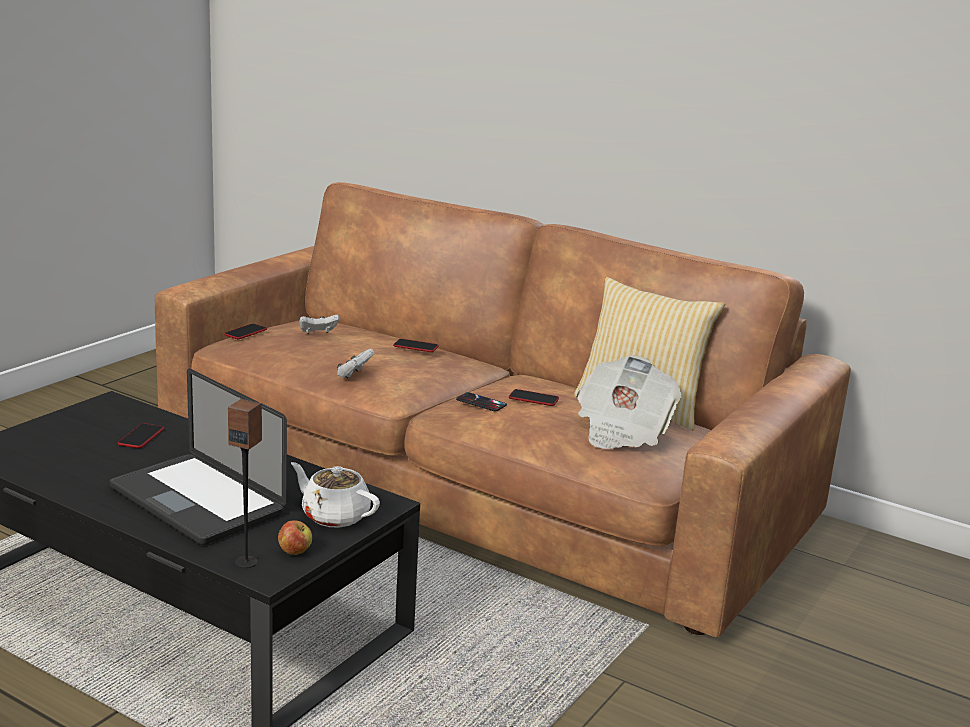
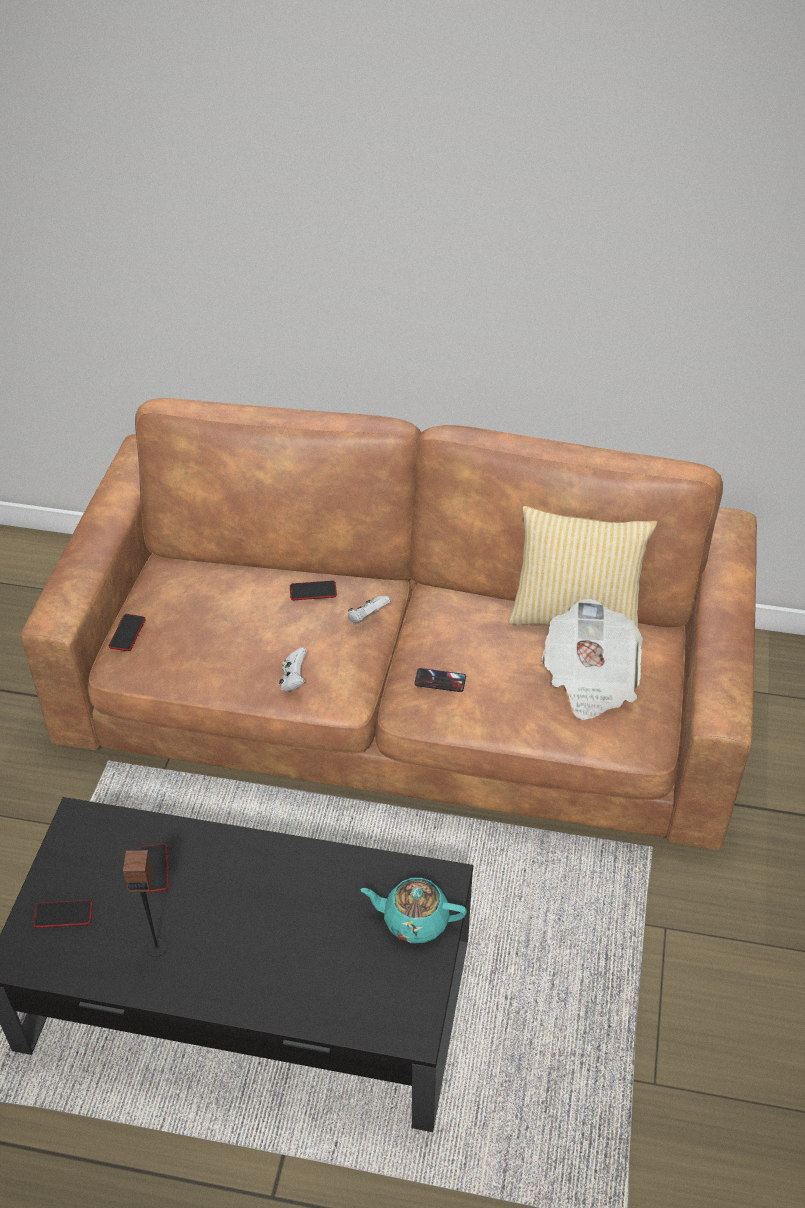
camera: 20 degrees left, 25 degrees up
(196, 501) = (280, 952): laptop -> none
(246, 562) = (385, 1024): speaker -> speaker (157, 947)
(295, 552) = (416, 990): apple -> none
(318, 333) = (206, 609): white game controller -> white game controller (367, 618)
(334, 516) = (414, 920): white teapot -> turquoise teapot
(533, 399) = (484, 654): phone -> phone (63, 914)

